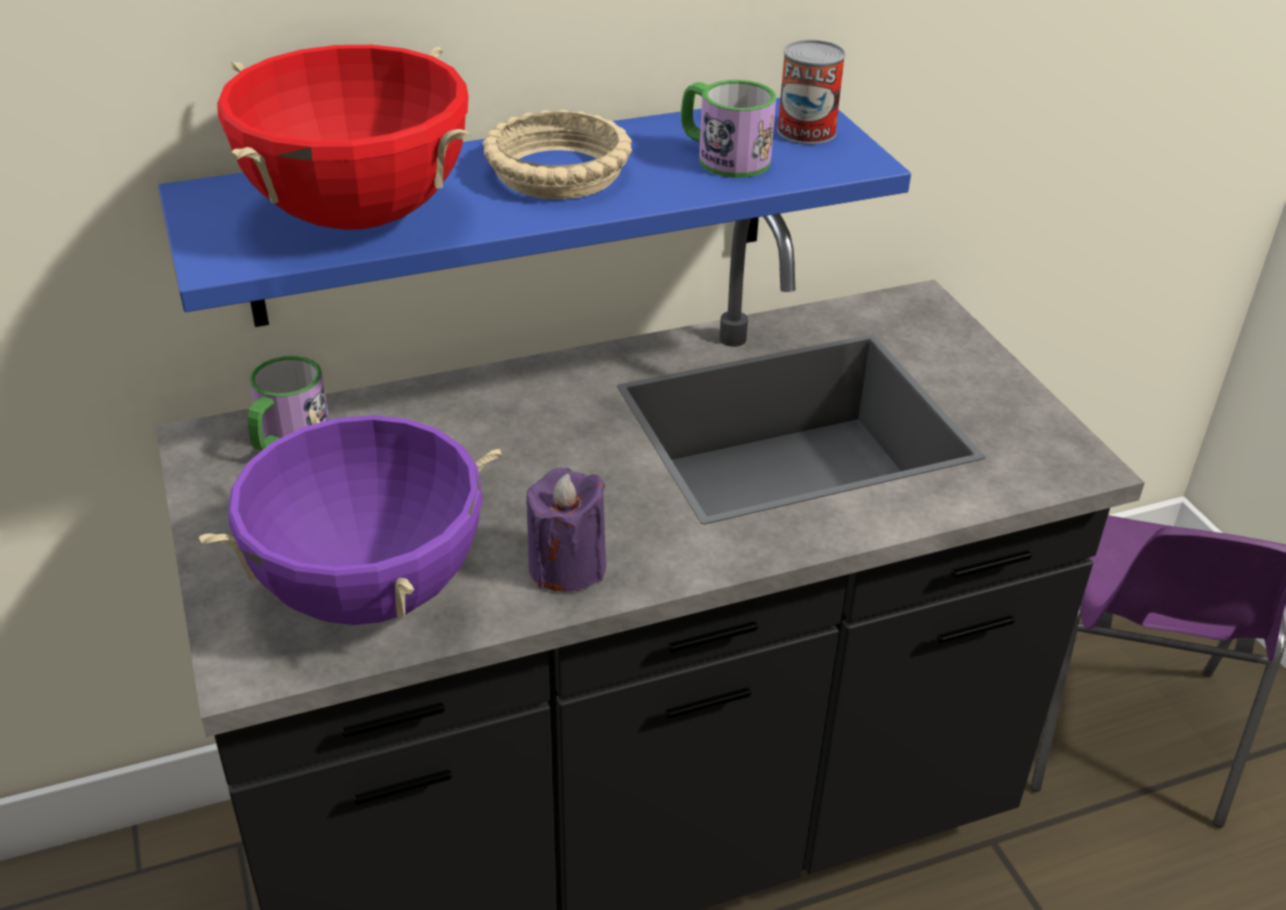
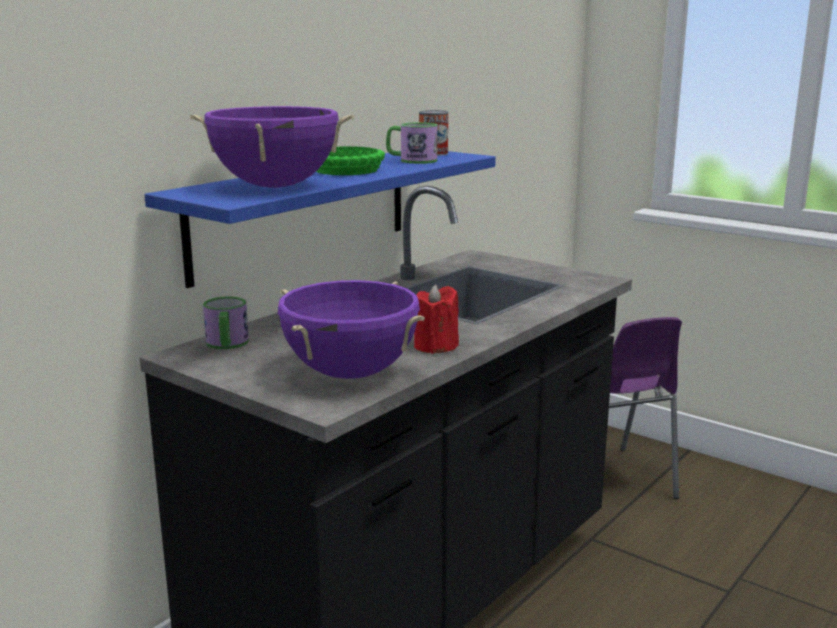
camera: 30 degrees left, 20 degrees down
(359, 215) = (275, 186): red cooking pot -> purple cooking pot
(557, 171) = (345, 170): beige bowl -> green bowl
(567, 566) = (435, 346): purple candle -> red candle

